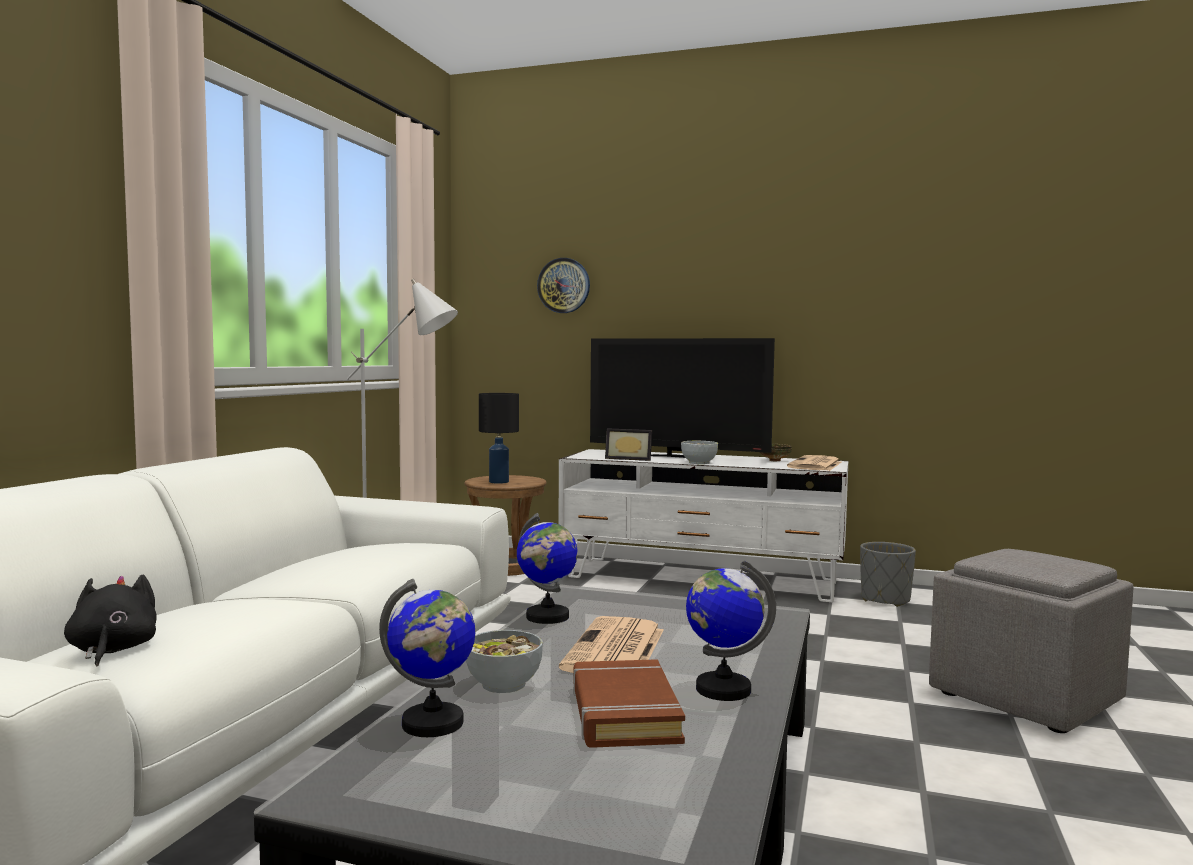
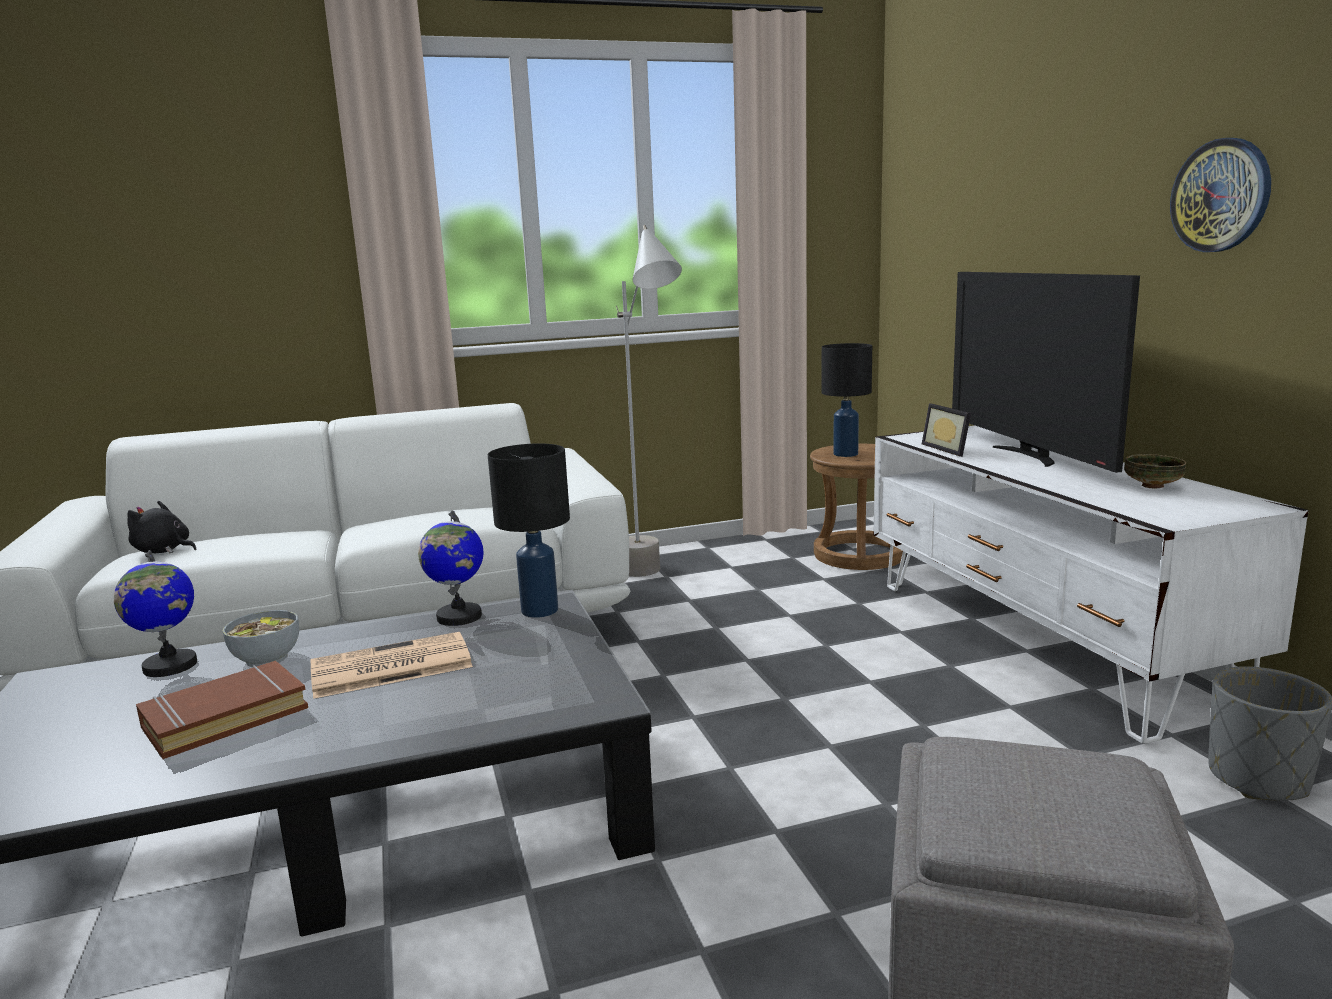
camera: 55 degrees right, 10 degrees up
(112, 650) = (164, 551): black plush toy -> black plush toy turned 105 degrees counterclockwise
(564, 285) = (971, 191): wall clock -> wall clock (1221, 196)
(587, 597) = (541, 610): none -> black table lamp
(699, 462) = (1011, 471): bowl -> none
(722, 689) = (313, 738): globe -> none
(815, 465) = (1183, 507): newspaper -> none

